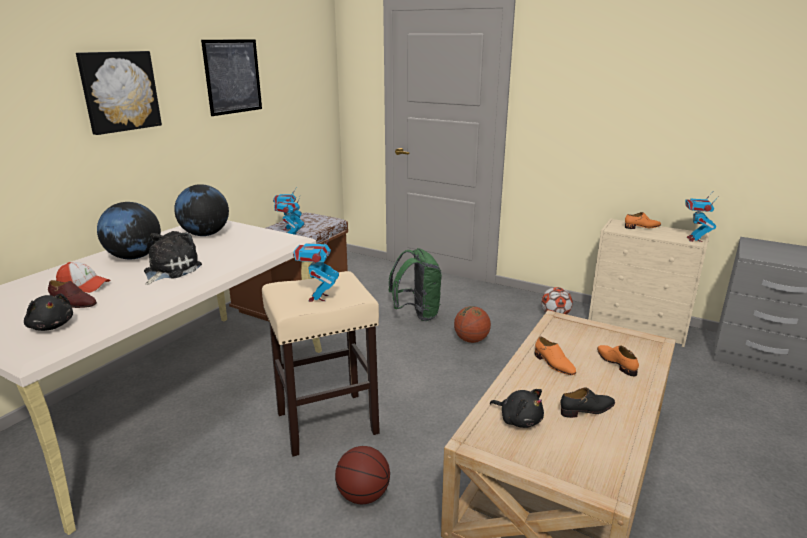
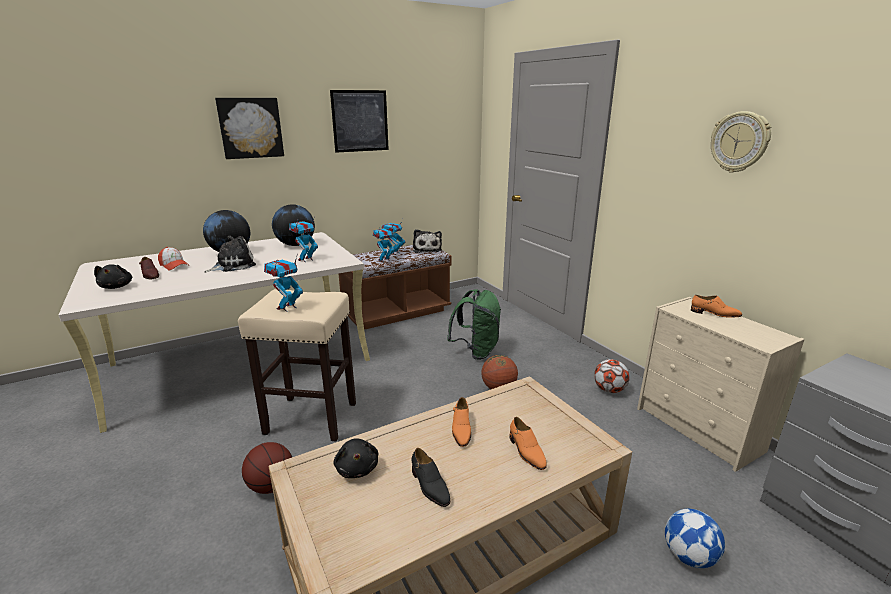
camera: 30 degrees right, 0 degrees up
(318, 219) = (427, 249): none -> plush toy
(587, 410) = (429, 486): black shoe -> black shoe turned 45 degrees clockwise
(616, 363) = (526, 452): orange shoe -> orange shoe turned 150 degrees clockwise
(642, 85) = (739, 142): none -> wall clock
(694, 239) = (765, 342): toy robot -> toy robot (306, 260)
(710, 410) = (688, 556): none -> football

